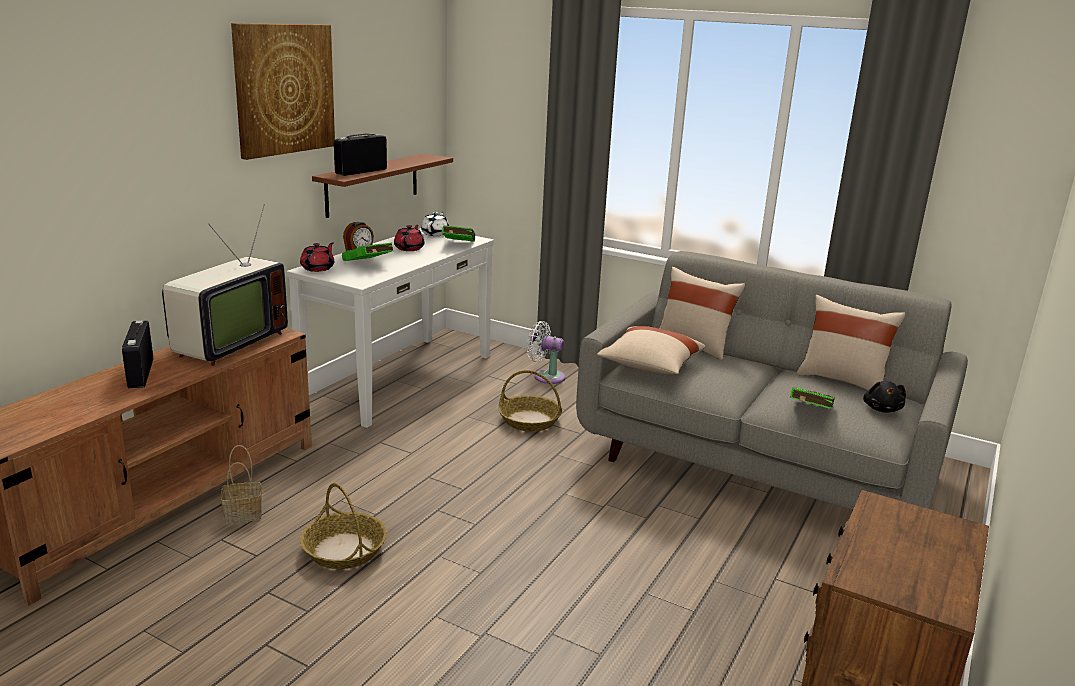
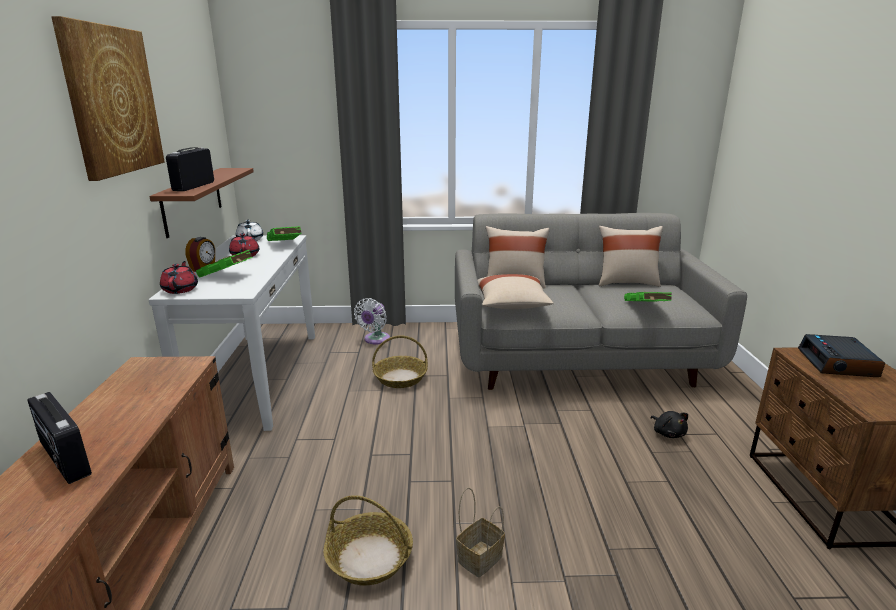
camera: 30 degrees left, 0 degrees up
(226, 344) = (139, 392): television -> none
(244, 513) = (230, 567): basket -> basket (480, 557)
(546, 376) = (375, 340): white fan -> white fan turned 60 degrees counterclockwise
(882, 409) = (674, 294): black plush toy -> black plush toy (668, 433)
(913, 529) = (838, 363): none -> alarm clock

